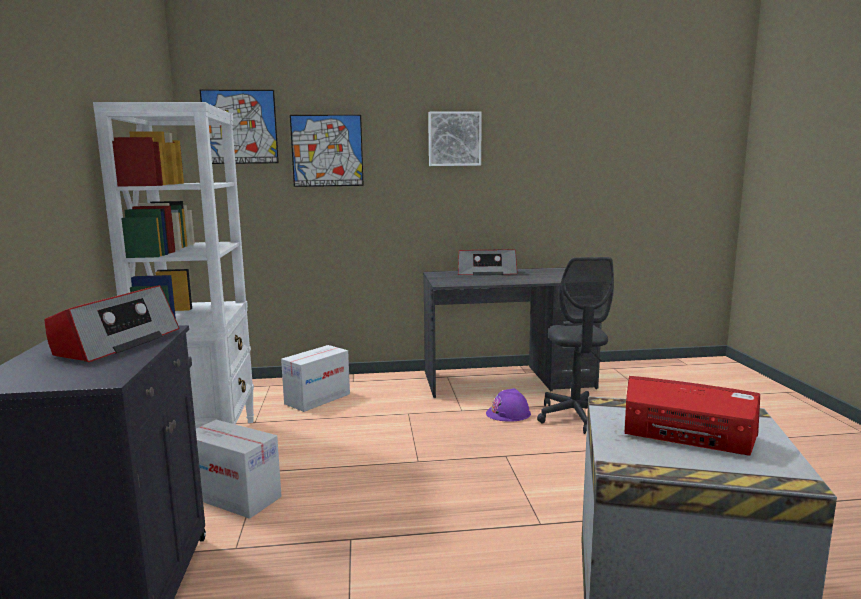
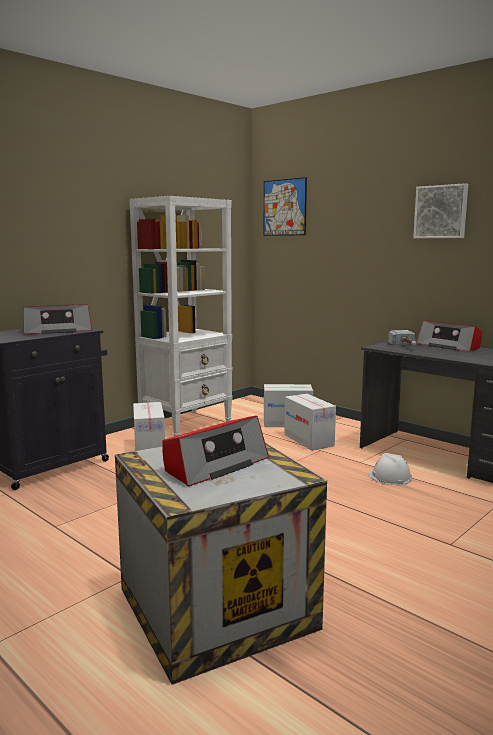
camera: 50 degrees right, 0 degrees up
(327, 150) = (338, 225): picture -> none
(377, 408) = (309, 440): none -> cardboard box
(461, 279) = (405, 346): none -> hammer
(508, 413) = (389, 477): purple hard hat -> white hard hat
(575, 417) = (439, 500): grey office chair -> none
(686, 436) = (215, 465): radio -> radio turned 60 degrees clockwise

